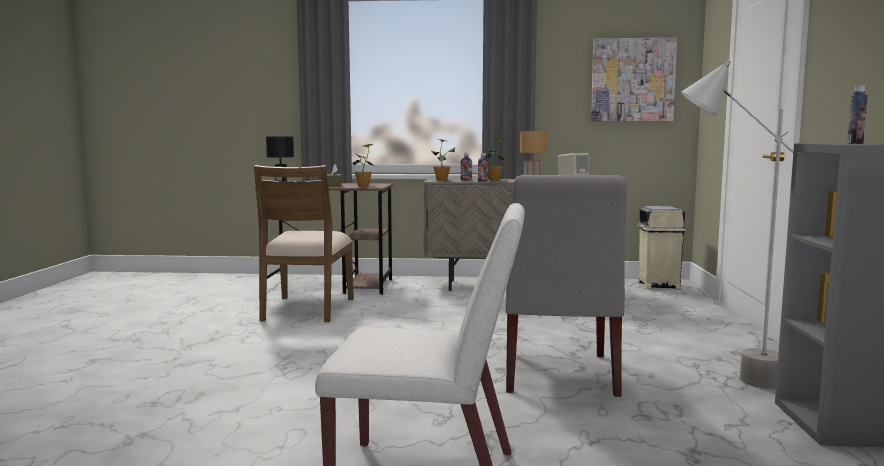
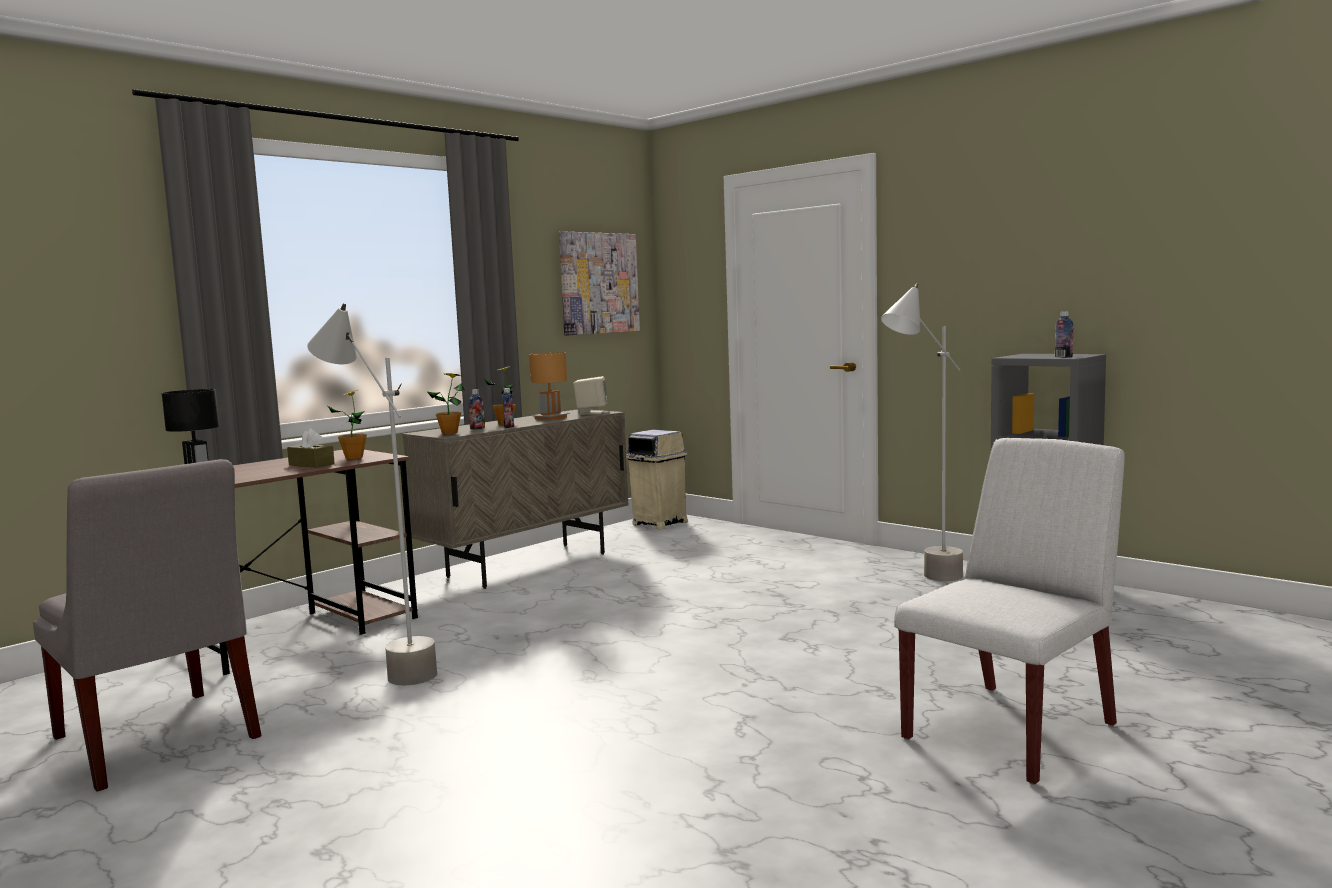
camera: 50 degrees left, 0 degrees up
(306, 309) = (386, 668): brown chair -> grey floor lamp
(558, 375) = (836, 624): grey chair -> grey chair (157, 741)

